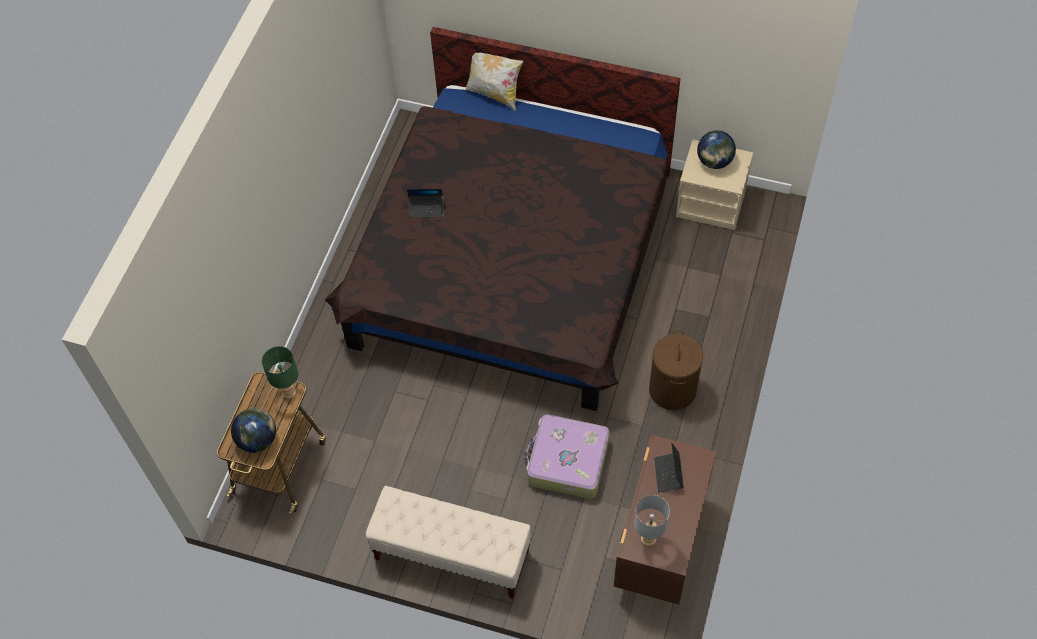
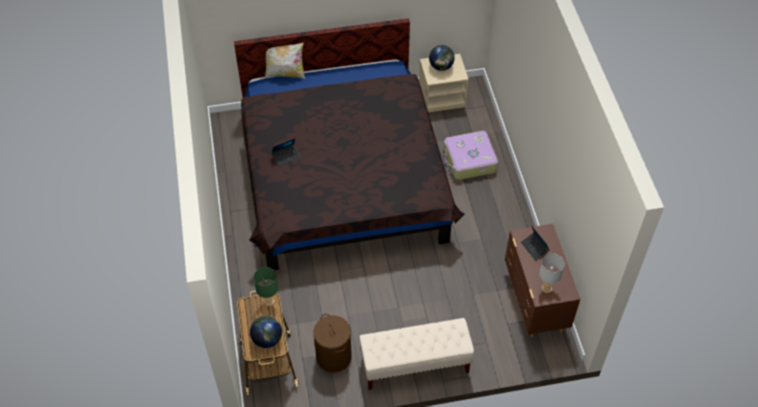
camera: 30 degrees left, 5 degrees down
(567, 462) = (450, 279): suitcase -> suitcase (469, 161)
(672, 390) = (486, 211): brown laundry basket -> brown laundry basket (334, 357)

